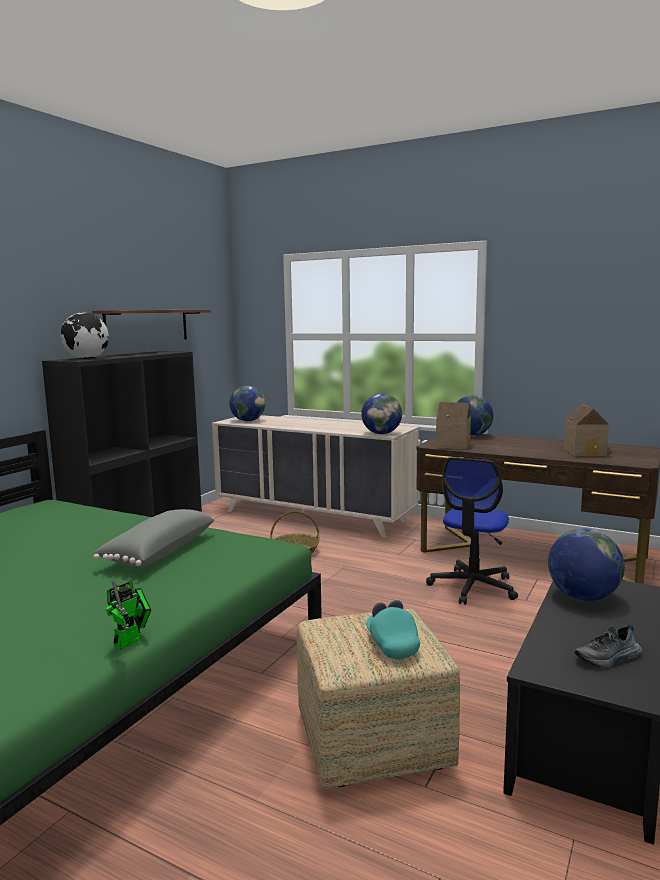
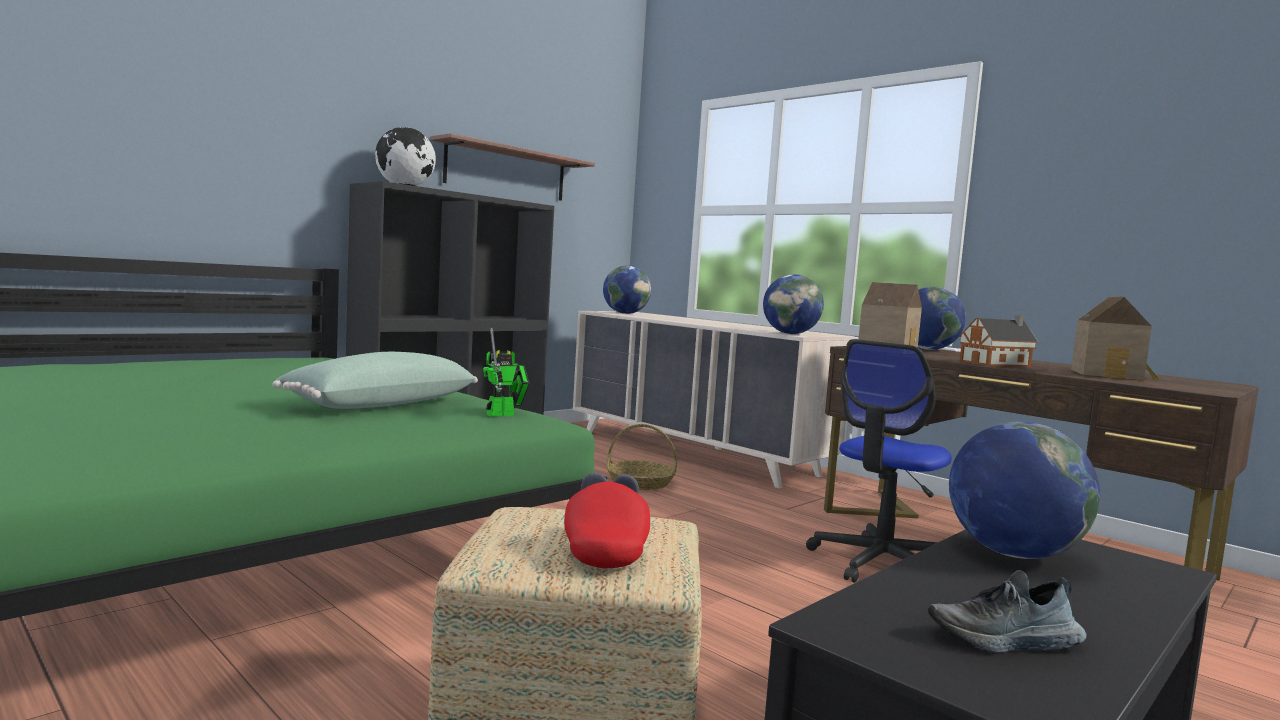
camera: 15 degrees right, 5 degrees down
(131, 641) = (205, 465): toy robot -> toy robot (504, 414)
(158, 552) = (379, 404): grey pillow -> green pillow
(392, 644) = (605, 549): turquoise cap -> red cap
(523, 450) = (997, 364): none -> toy house

